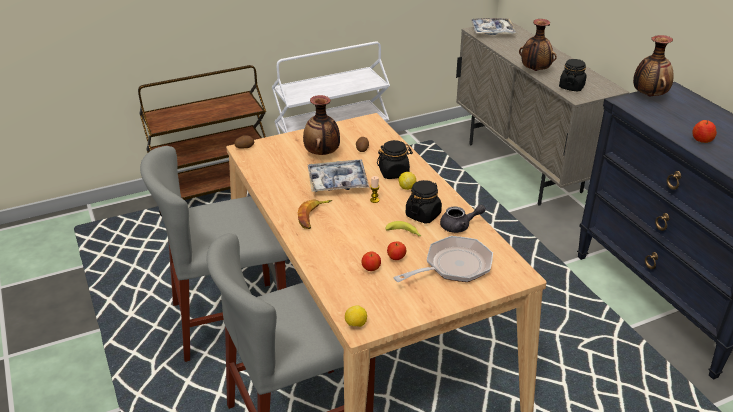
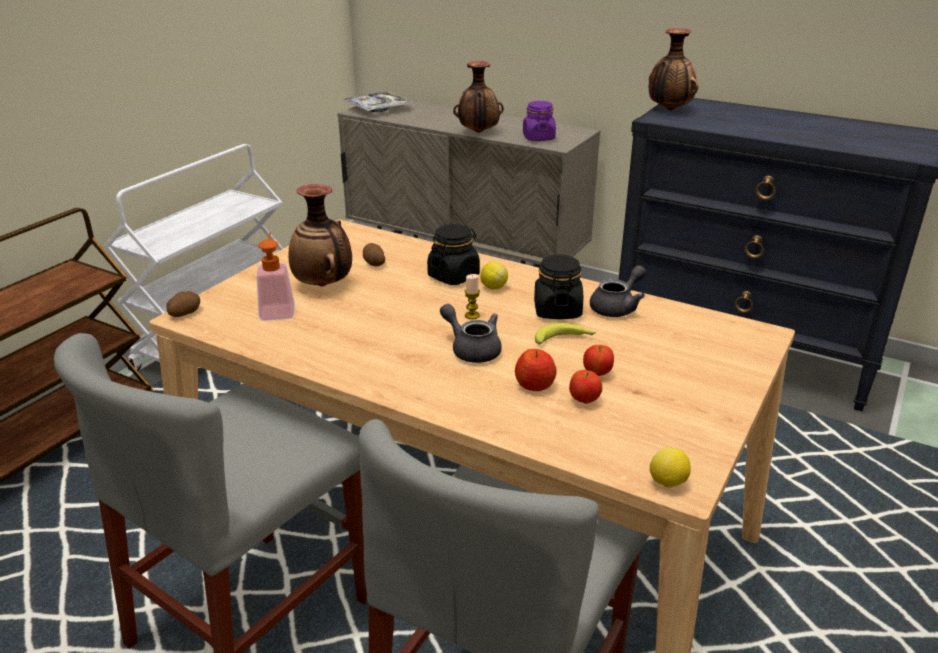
camera: 35 degrees left, 5 degrees down
(286, 160) = (277, 309): none -> soap dispenser
(313, 216) = (413, 365): banana -> none
(338, 182) = (391, 311): tray -> none
(351, 219) = (472, 349): none -> grey teapot
(453, 266) = (677, 355): frying pan -> none
(571, 87) = (538, 138): black jar -> purple jar
(702, 140) = (778, 131): apple -> apple (535, 385)

